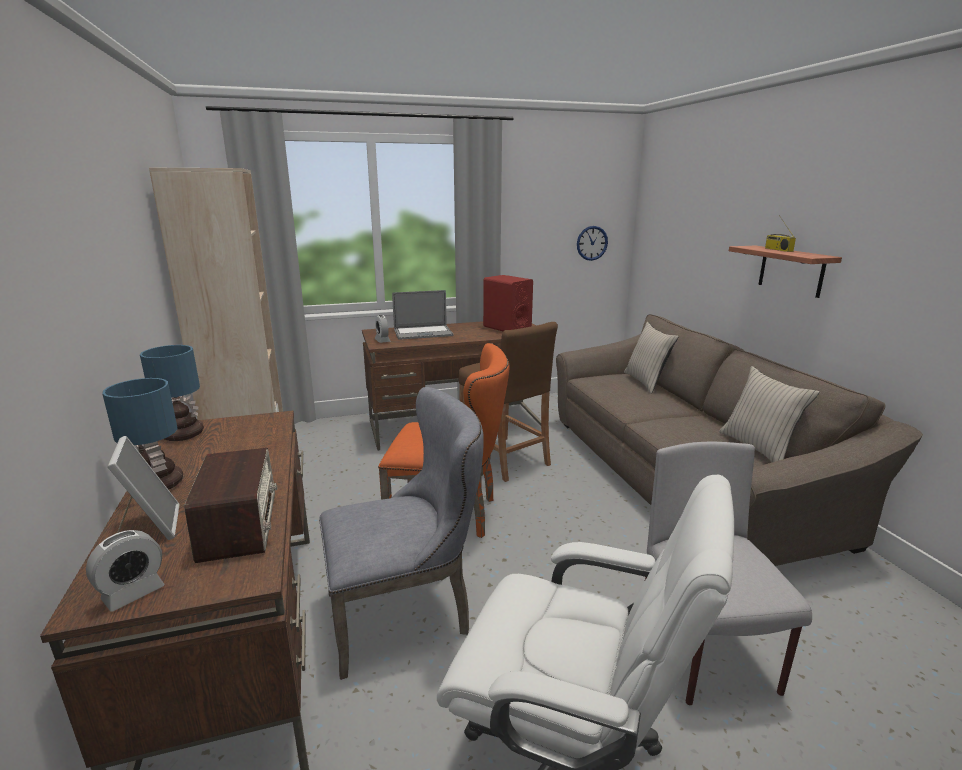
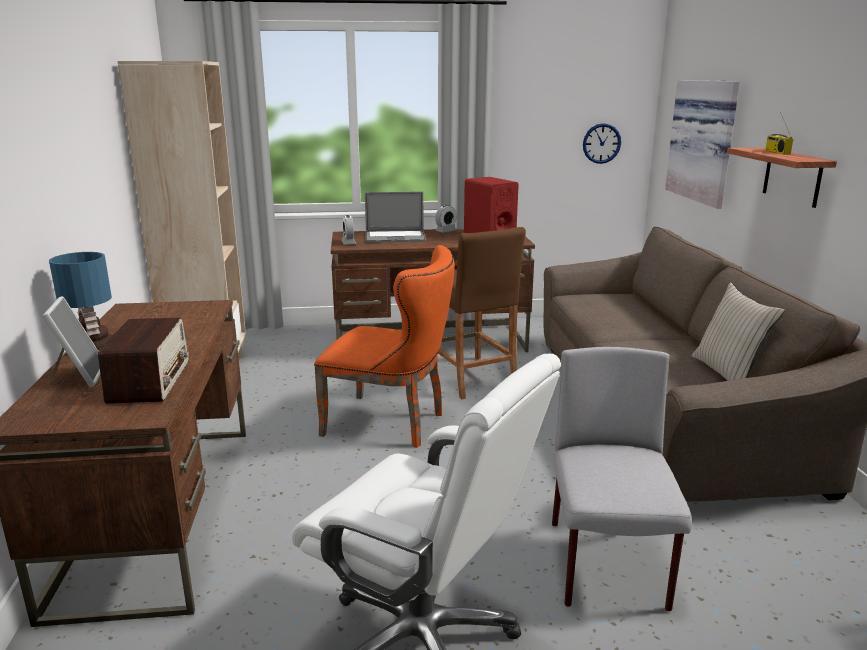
camera: 10 degrees right, 0 degrees up
(133, 593) = (52, 418): alarm clock -> alarm clock (446, 231)
(184, 434) = (128, 312): table lamp -> none
(407, 613) = (320, 503): grey chair -> none
(646, 382) = (639, 303): beige pillow -> none
(691, 240) = (705, 140): none -> picture

